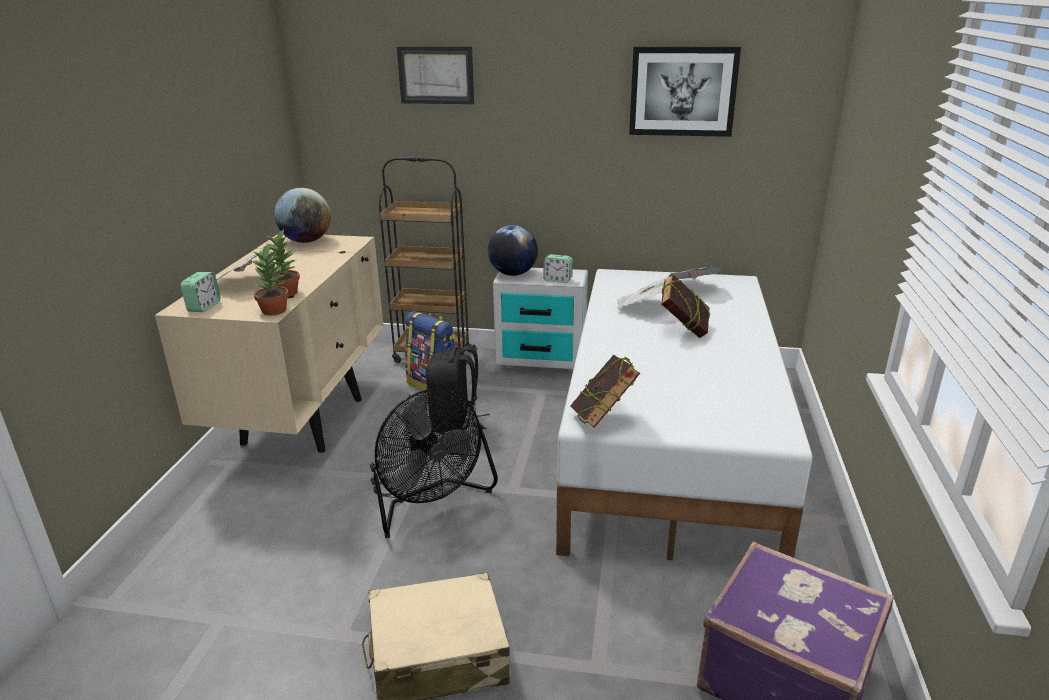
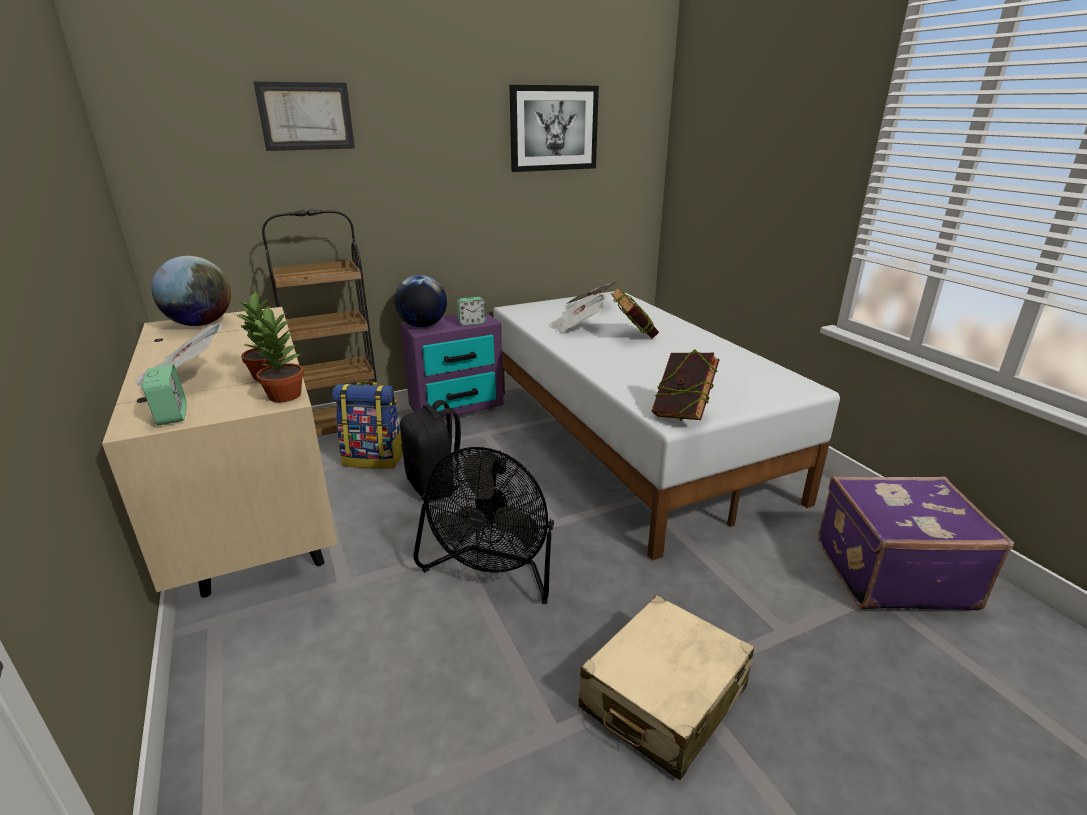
camera: 35 degrees left, 0 degrees up
(424, 502) = (489, 567): black fan -> black fan turned 90 degrees clockwise
(541, 364) = (457, 411): white nightstand -> purple nightstand

